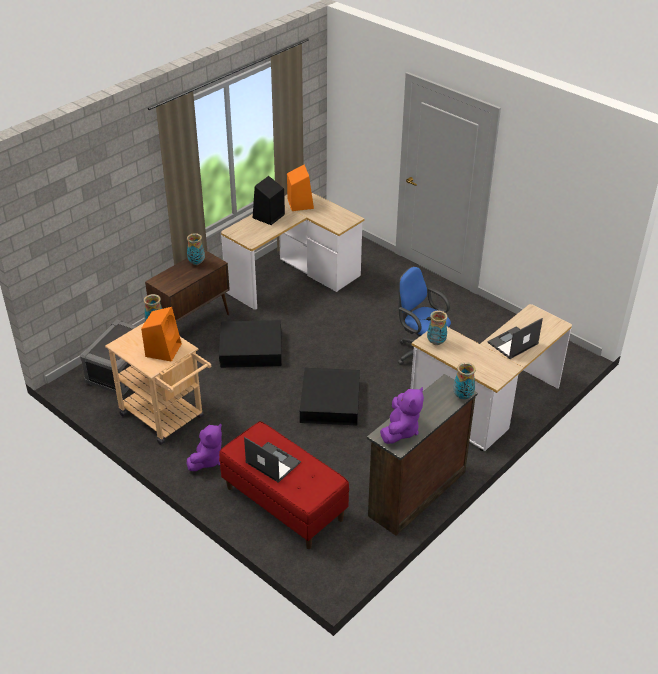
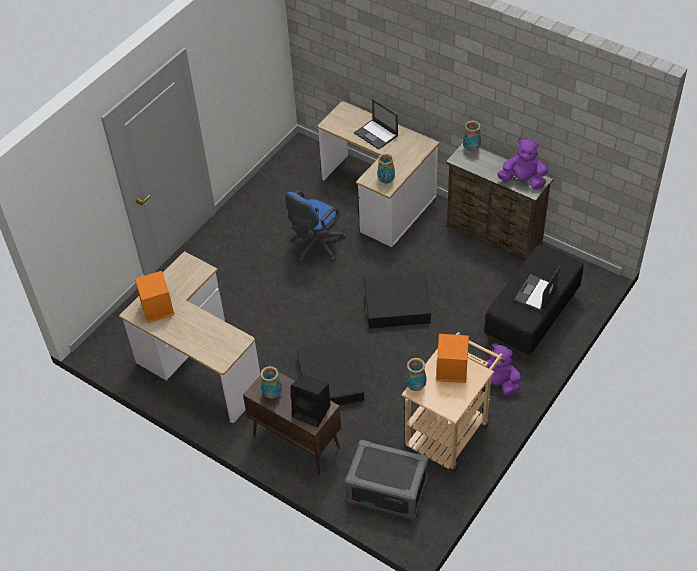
camera: 95 degrees left, 10 degrees up
(268, 217) = (187, 334): black speaker -> black speaker (312, 411)
(283, 504) = (531, 319): red bench -> black bench

